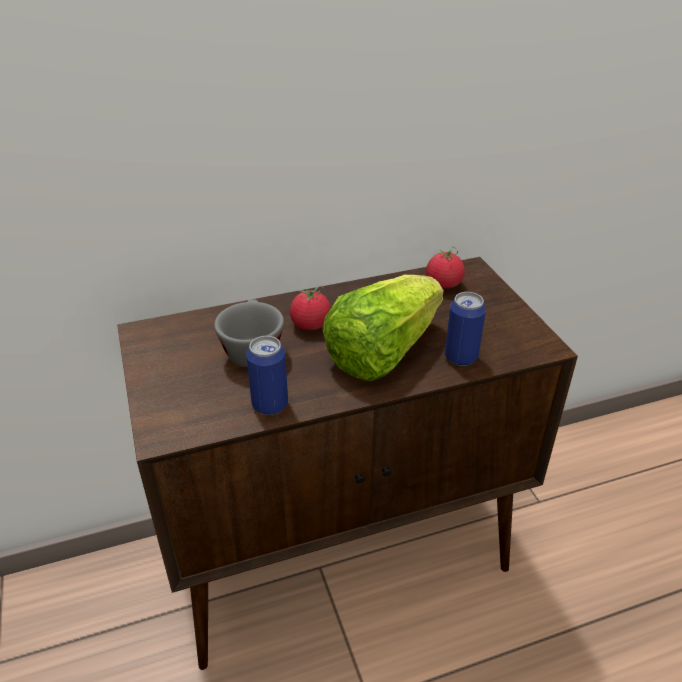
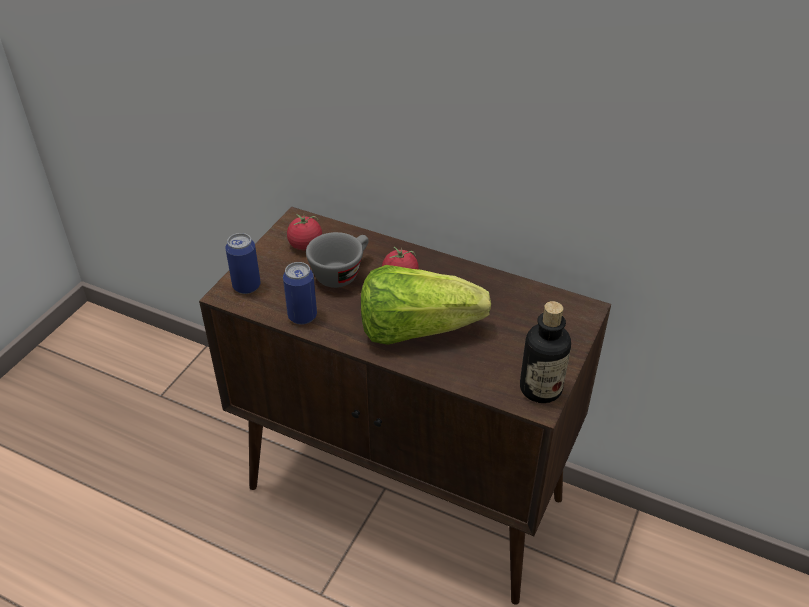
camera: 45 degrees right, 5 degrees up
(443, 284) = (540, 308): tomato -> tomato (305, 245)
(461, 357) = (463, 368): can -> can (246, 286)
(529, 335) = (540, 388): none -> bottle

